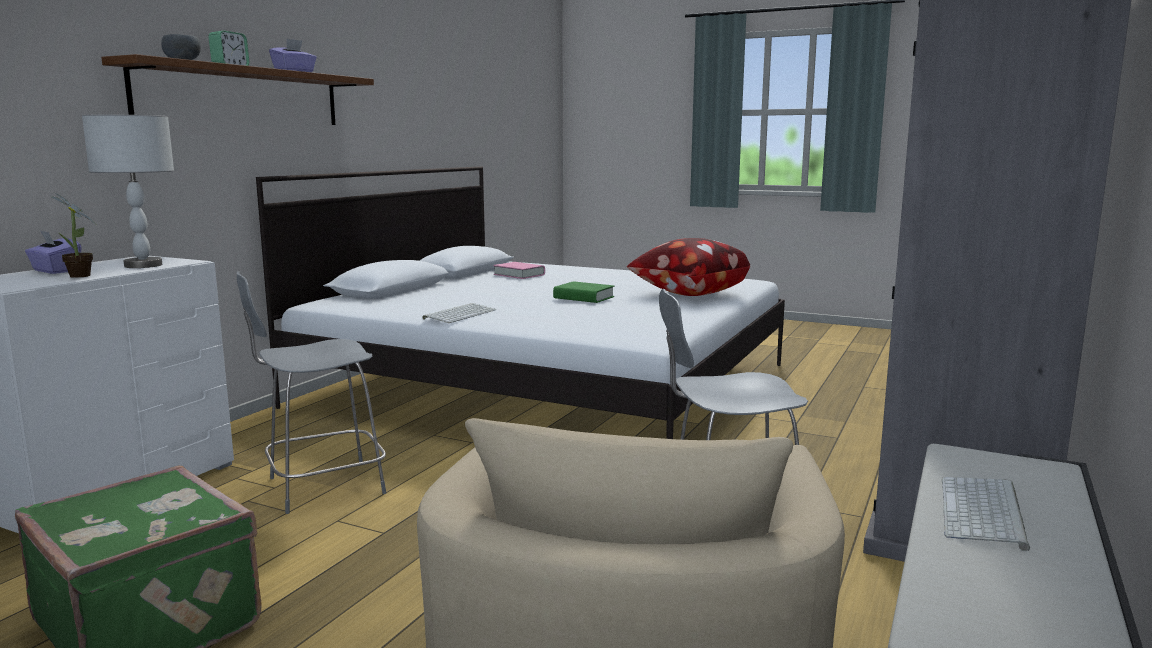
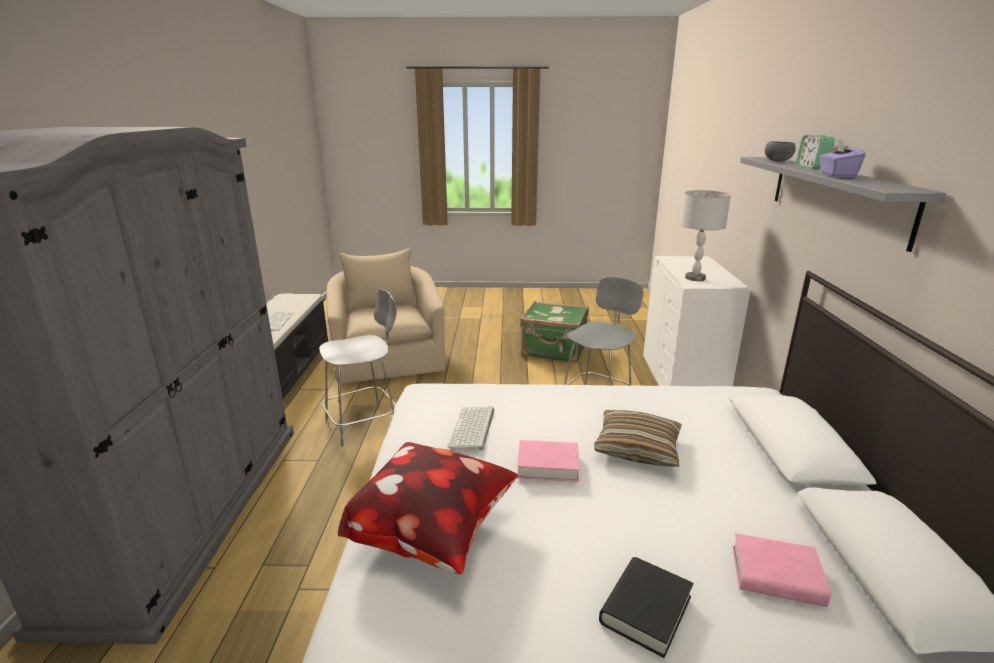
camera: 155 degrees right, 10 degrees up
(55, 271) = (708, 268): purple tissue box -> none
(80, 276) = (678, 267): potted plant -> none
(243, 96) = (835, 196): brown shelf -> grey shelf
(460, 314) = (611, 399): keyboard -> keyboard (473, 428)
(501, 297) = (637, 448): none -> pillow
(583, 297) = (548, 465): green book -> pink book
(596, 276) = (645, 610): none -> black book

